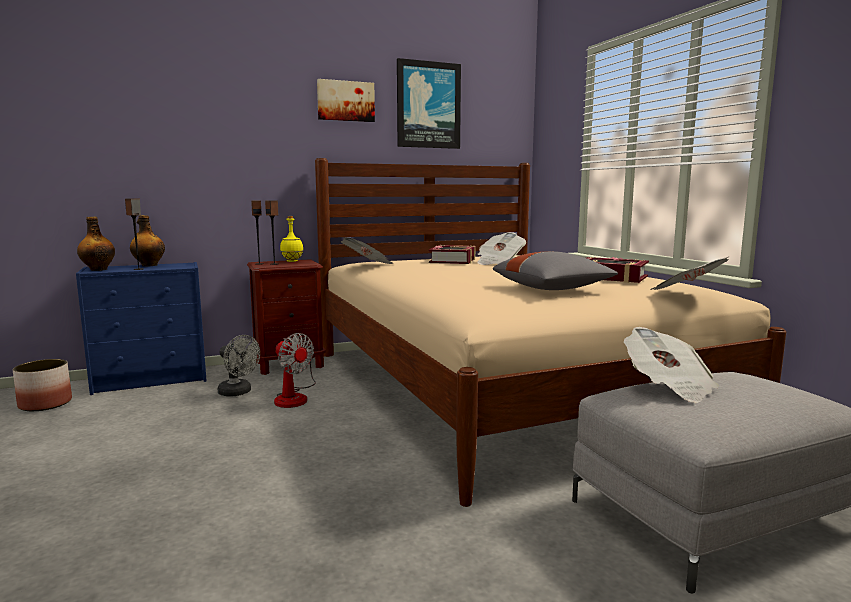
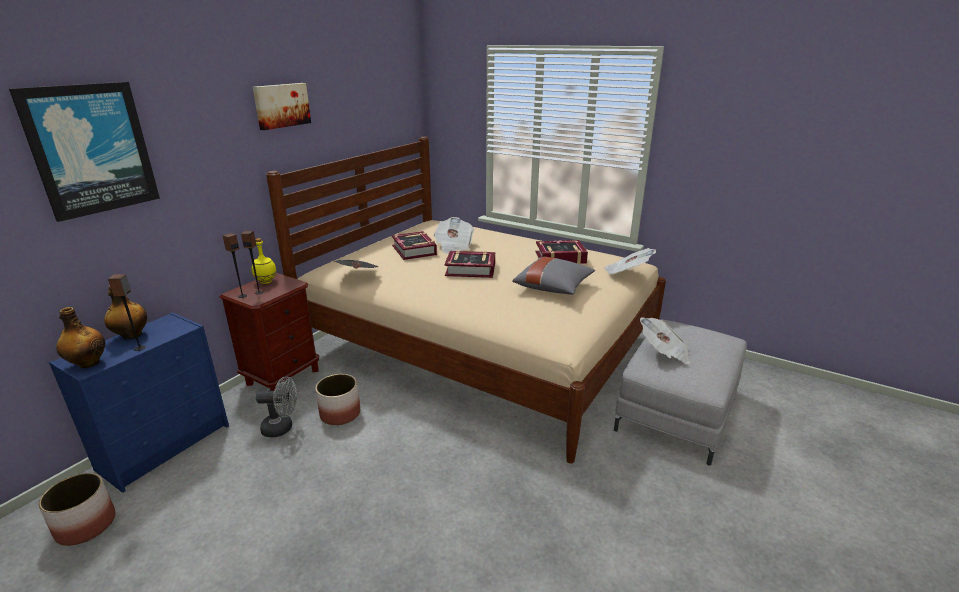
camera: 35 degrees left, 15 degrees up
(294, 397) = (340, 413): fan -> planter
(428, 105) = (349, 96): picture -> picture (91, 149)
(482, 272) = (470, 269): none -> book

